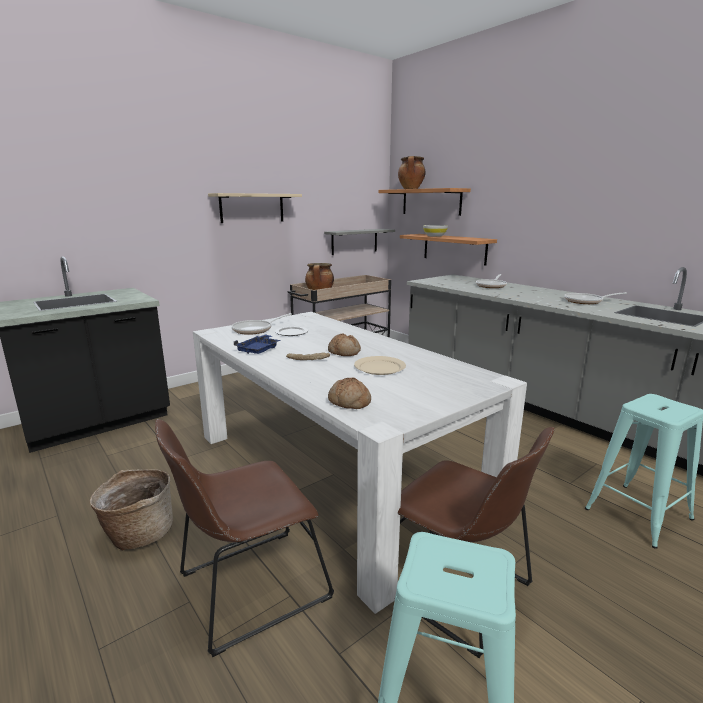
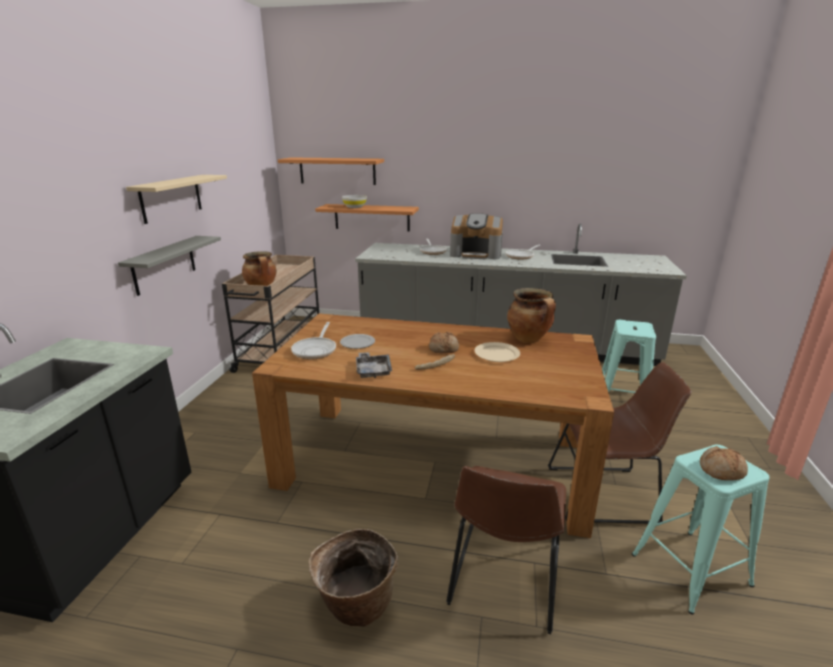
camera: 40 degrees left, 5 degrees up
(259, 350) = (373, 370): blue tray -> grey tray
(334, 473) = (434, 461): white dining table -> brown dining table
(349, 402) = (540, 391): bread -> bread (722, 471)
(354, 241) = (259, 219): grey shelf -> grey shelf (164, 264)
(411, 189) = (315, 158): cooking pot -> cooking pot (529, 339)
(534, 293) = (476, 254): none -> coffee machine

